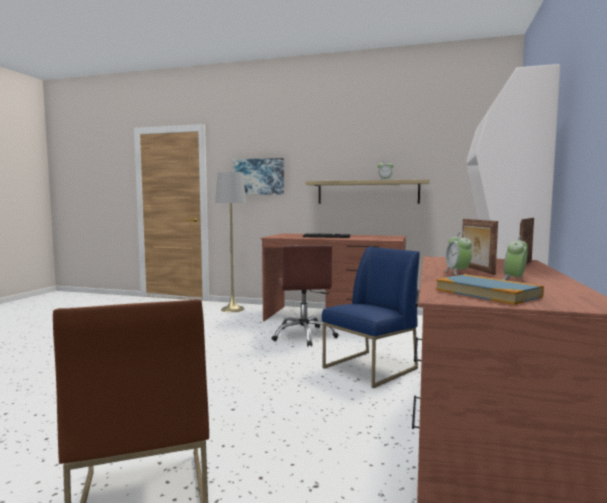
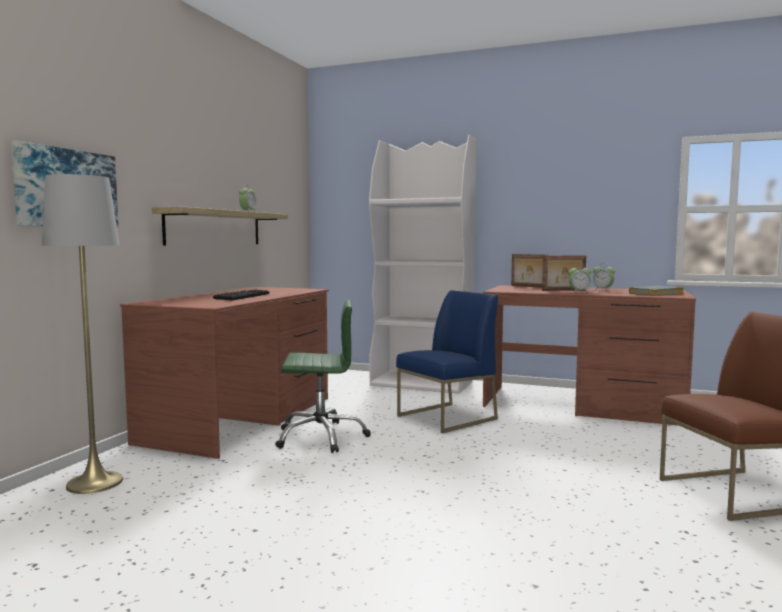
camera: 85 degrees left, 0 degrees up
(304, 336) = (321, 437): brown office chair -> green office chair
(370, 368) = (447, 418): blue chair -> blue chair turned 90 degrees clockwise

